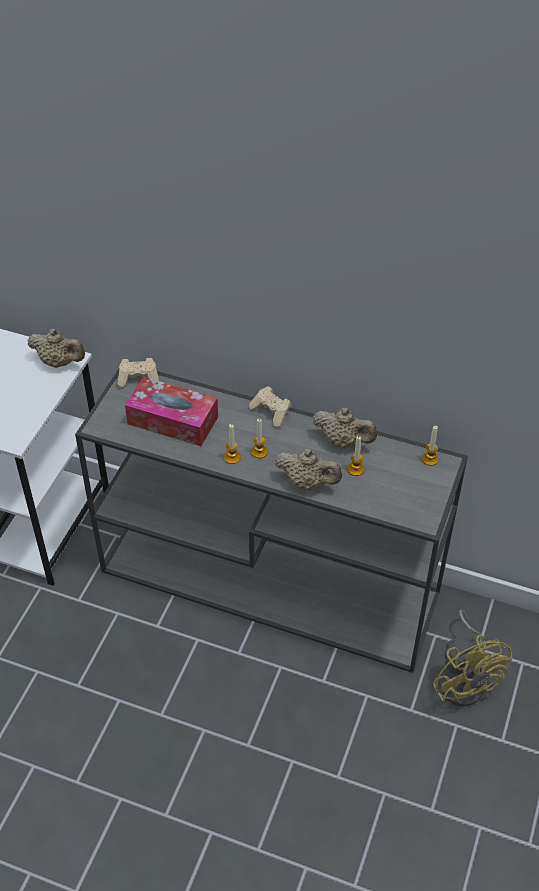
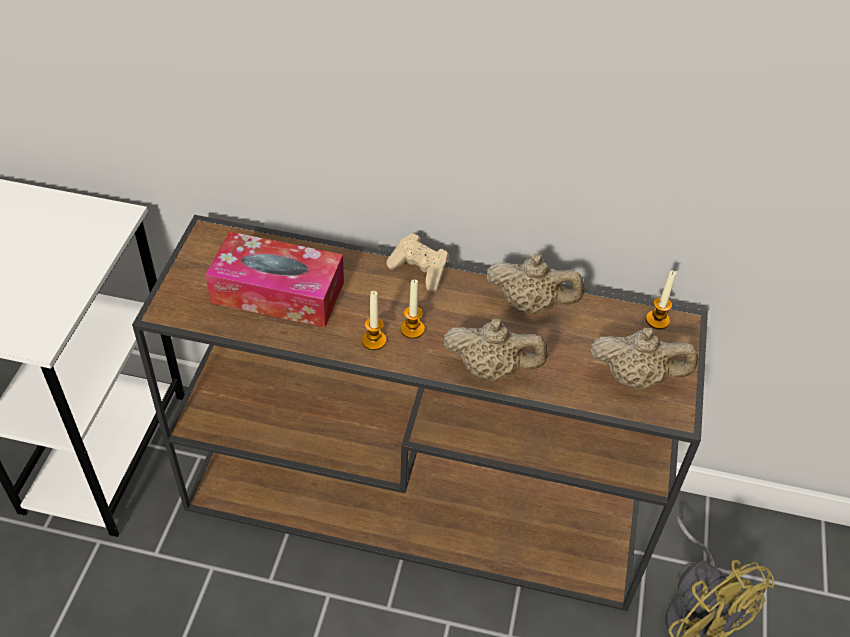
camera: 10 degrees left, 0 degrees up
(59, 362) = (100, 222): beige teapot -> beige teapot (636, 378)
(139, 379) = (220, 237): beige game controller -> none
(273, 582) = (420, 501): grey console table -> brown console table
(355, 469) = (556, 343): candle -> none

